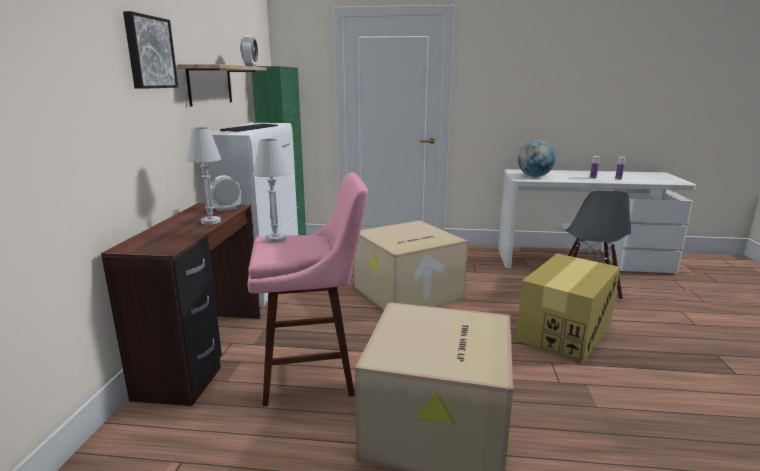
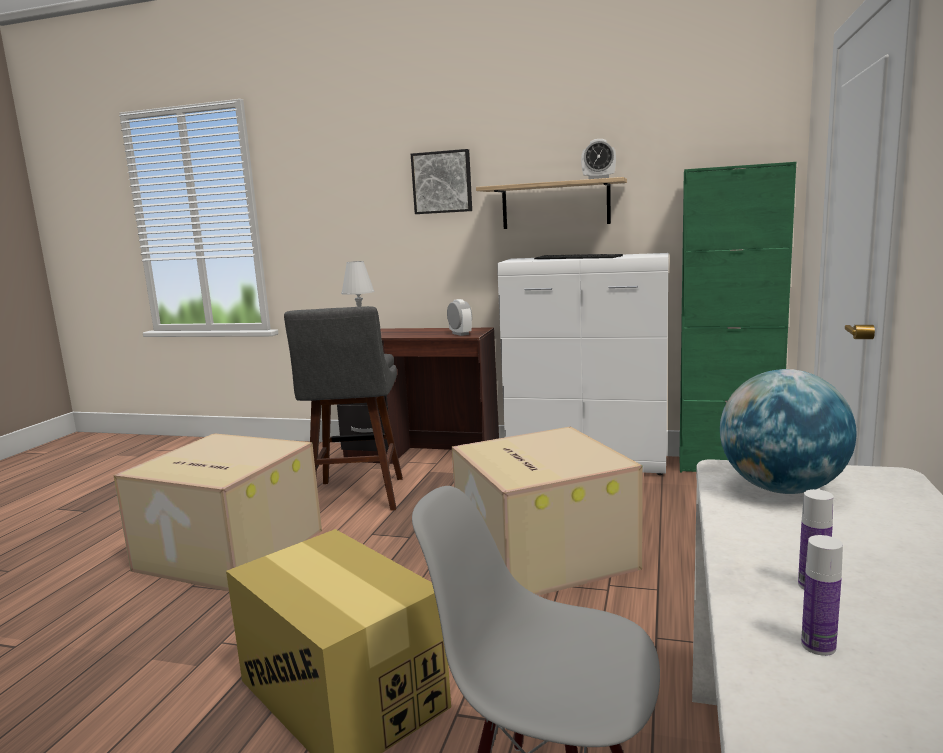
camera: 100 degrees right, 5 degrees down
(211, 222) = (415, 335): white table lamp -> none
(313, 374) = (356, 498): pink stool -> grey stool

